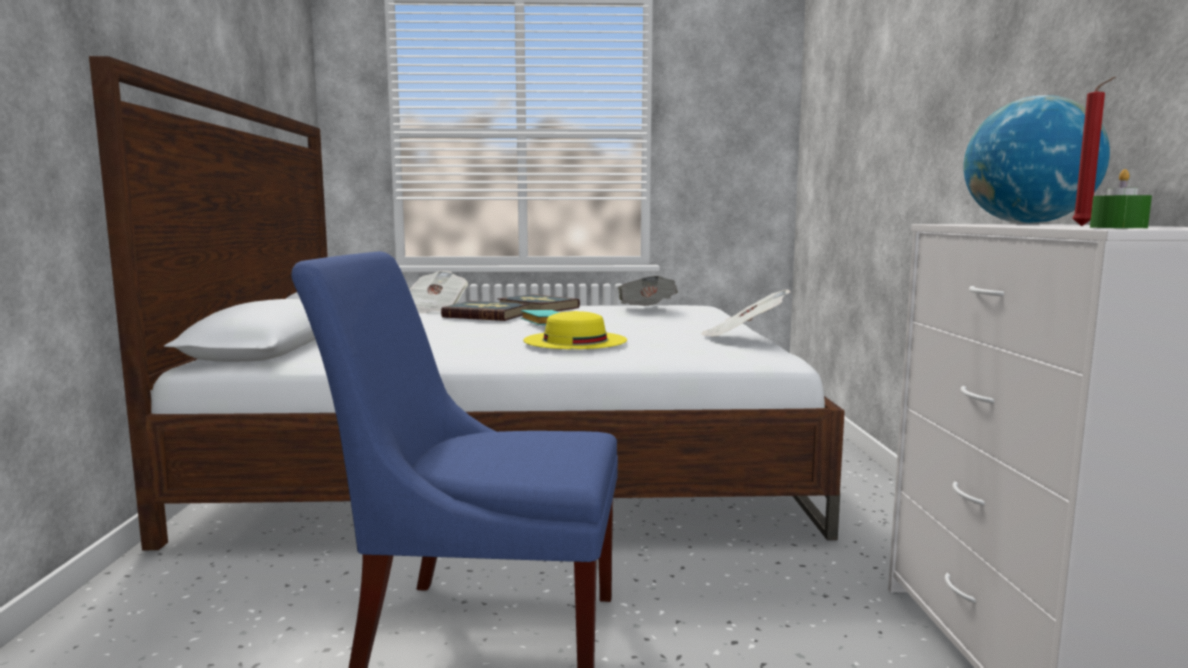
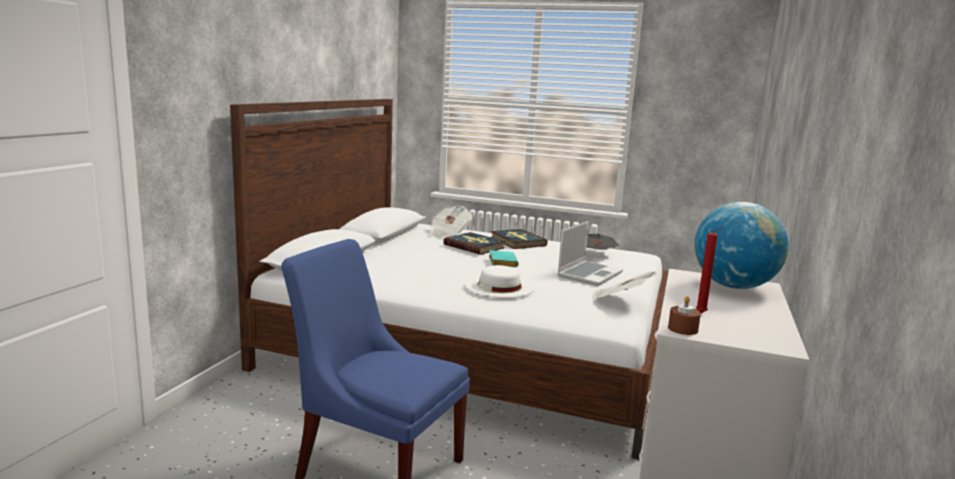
camera: 20 degrees right, 5 degrees up
(575, 340) = (499, 286): yellow hat -> white hat
(668, 323) = (589, 274): none -> laptop
(1118, 227) = (682, 329): green candle -> brown candle

